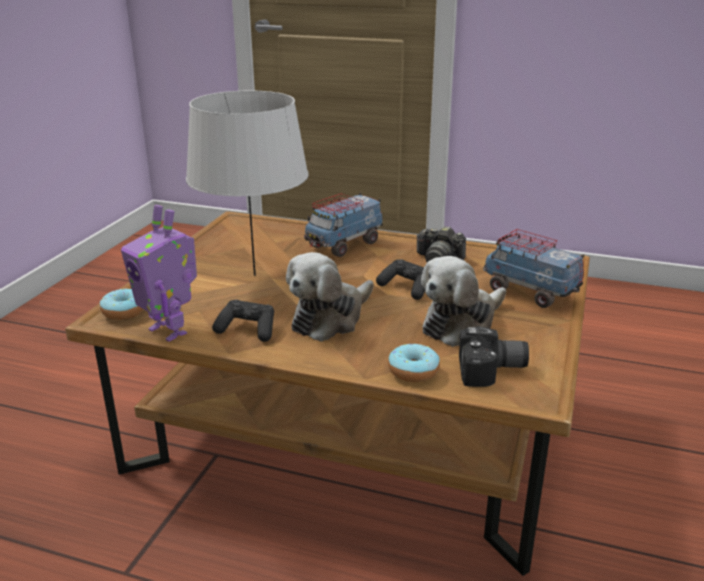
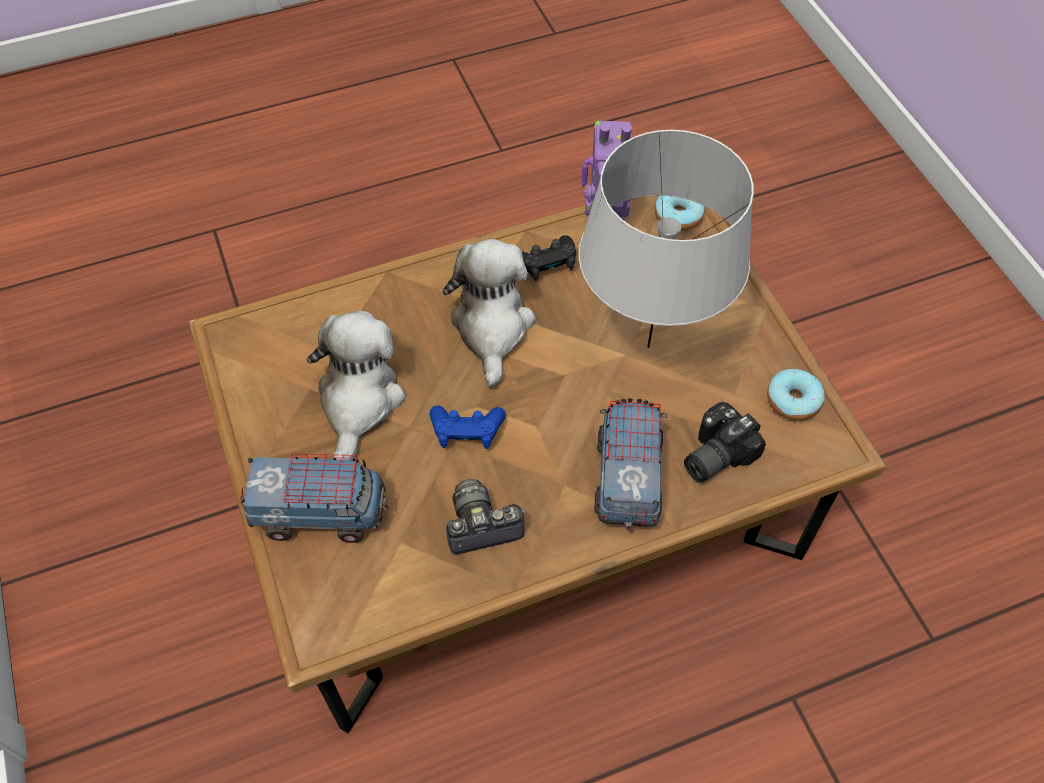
camera: 140 degrees right, 30 degrees up
(406, 288) = (467, 432): black game controller -> blue game controller
(413, 371) = (352, 301): donut -> donut (793, 400)
(492, 371) = (285, 345): camera -> camera (713, 454)

